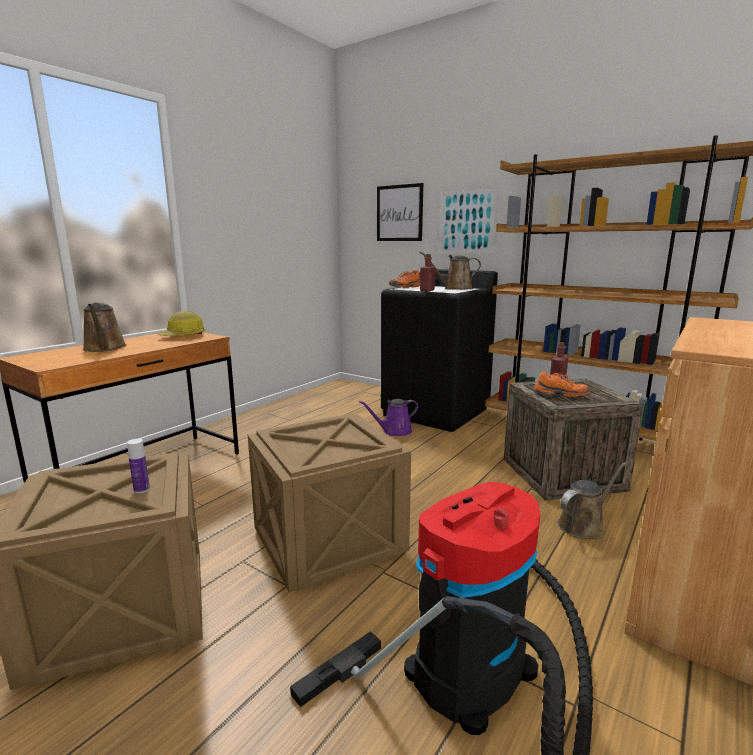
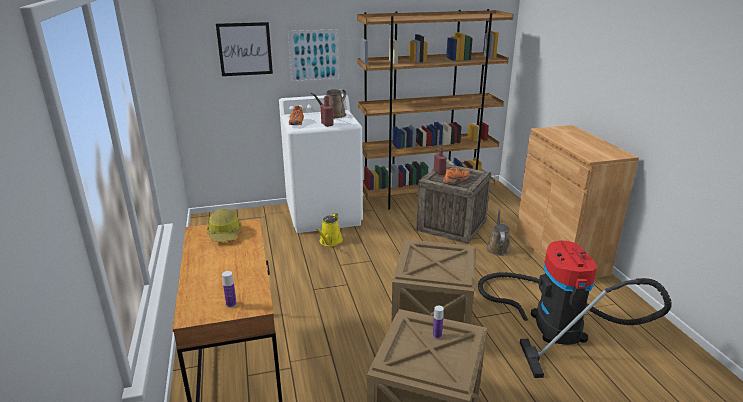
camera: 50 degrees left, 10 degrees up
(47, 360) = (231, 304): none -> bottle
(104, 348) = (220, 274): brown watering can -> none
(394, 431) = (330, 241): purple watering can -> yellow watering can
(436, 412) = (324, 214): black washing machine -> white washing machine

